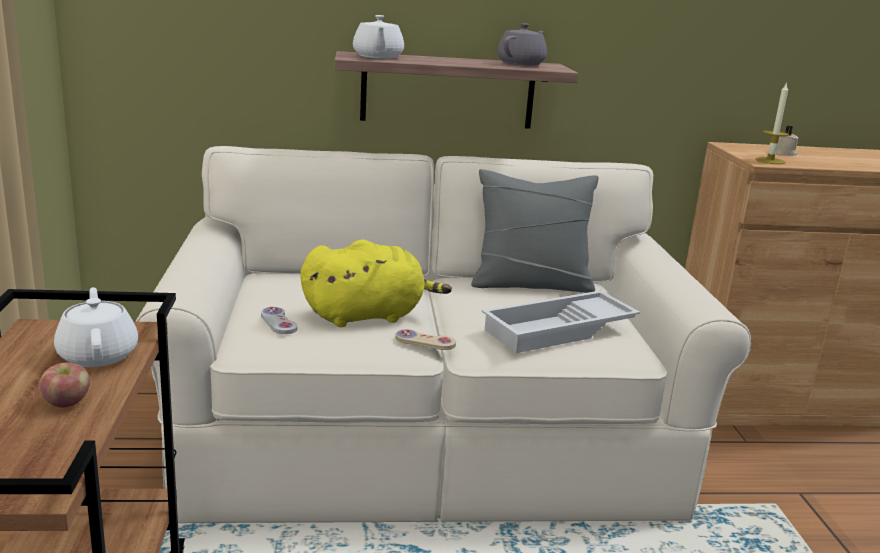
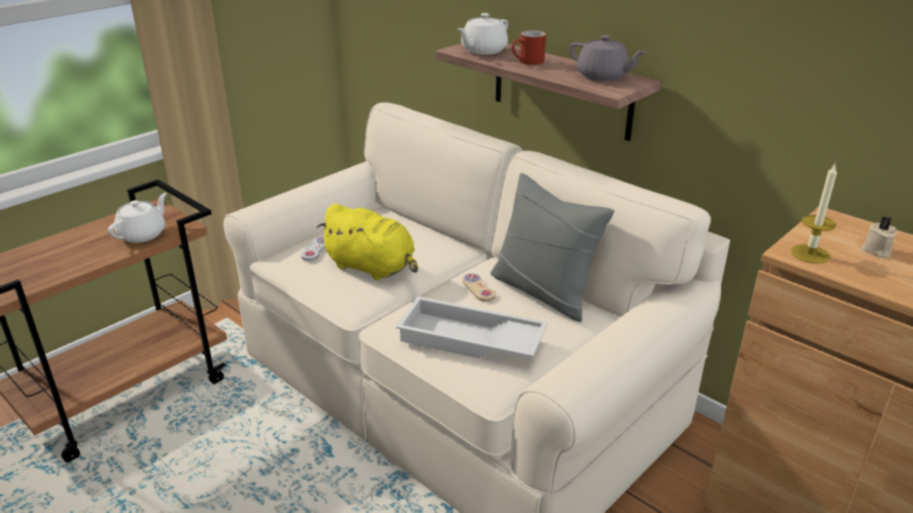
camera: 50 degrees right, 10 degrees up
(67, 403) = (84, 256): apple -> none
(425, 341) = (367, 303): beige game controller -> beige game controller (478, 288)
(440, 60) = (527, 62): none -> red mug
(521, 64) = (602, 76): grey teapot -> grey teapot turned 45 degrees clockwise

